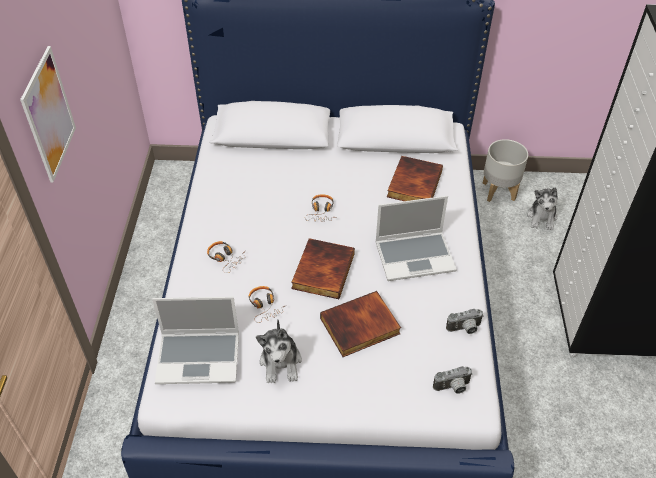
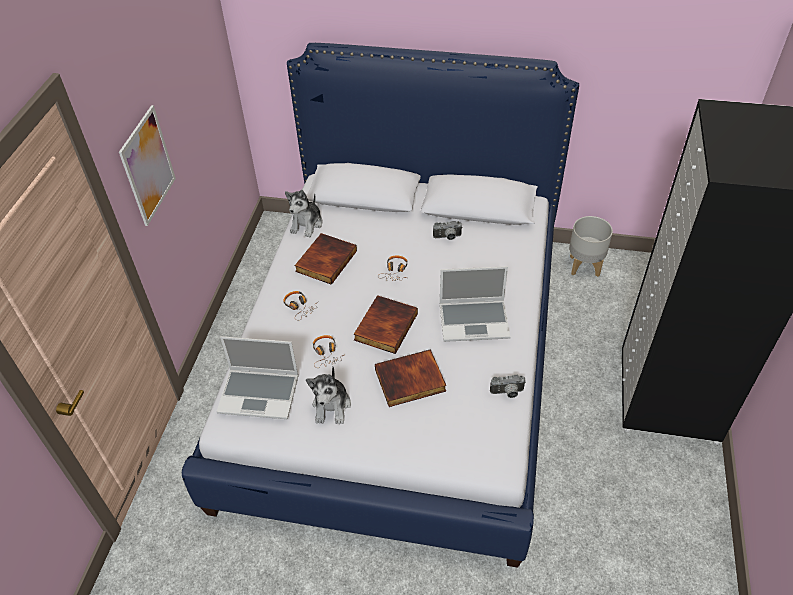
camera: 10 degrees right, 0 degrees up
(413, 183) = (487, 252): book -> book (325, 260)
(453, 388) = (485, 446): camera -> camera (447, 237)
(542, 217) = (622, 295): plush toy -> plush toy (307, 224)

